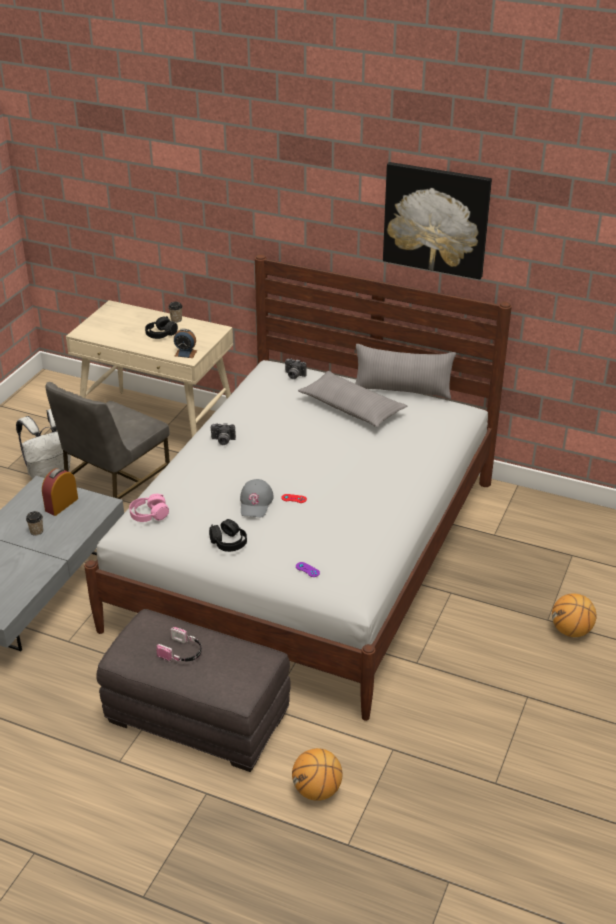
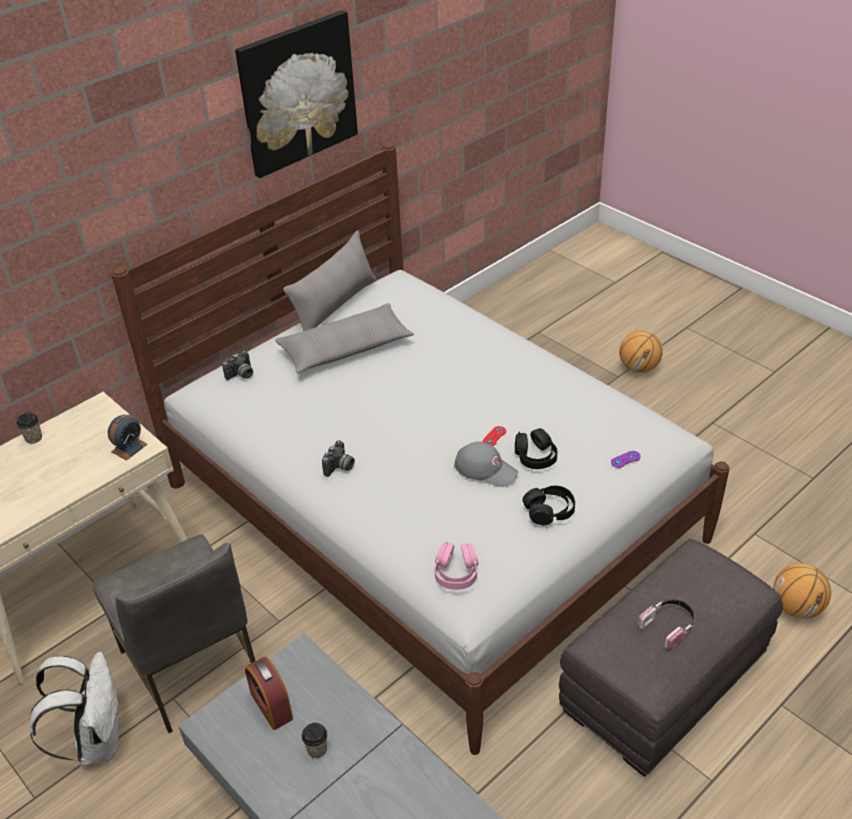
camera: 65 degrees left, 5 degrees up
(161, 334) = (57, 461): black headphones -> black headphones (535, 456)

